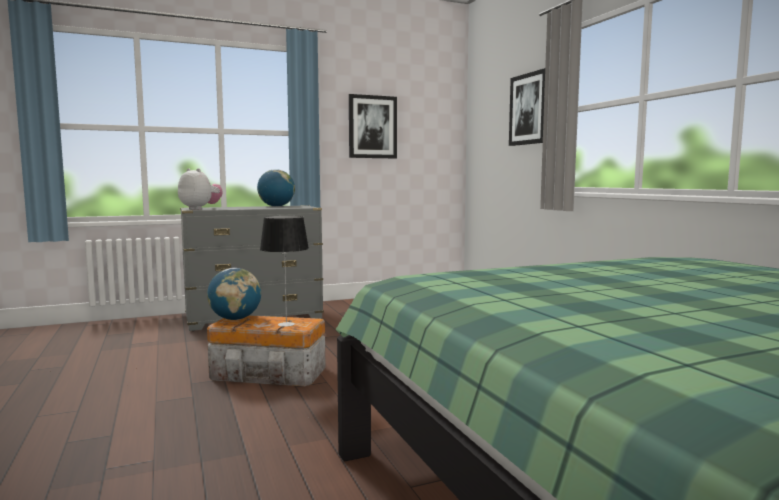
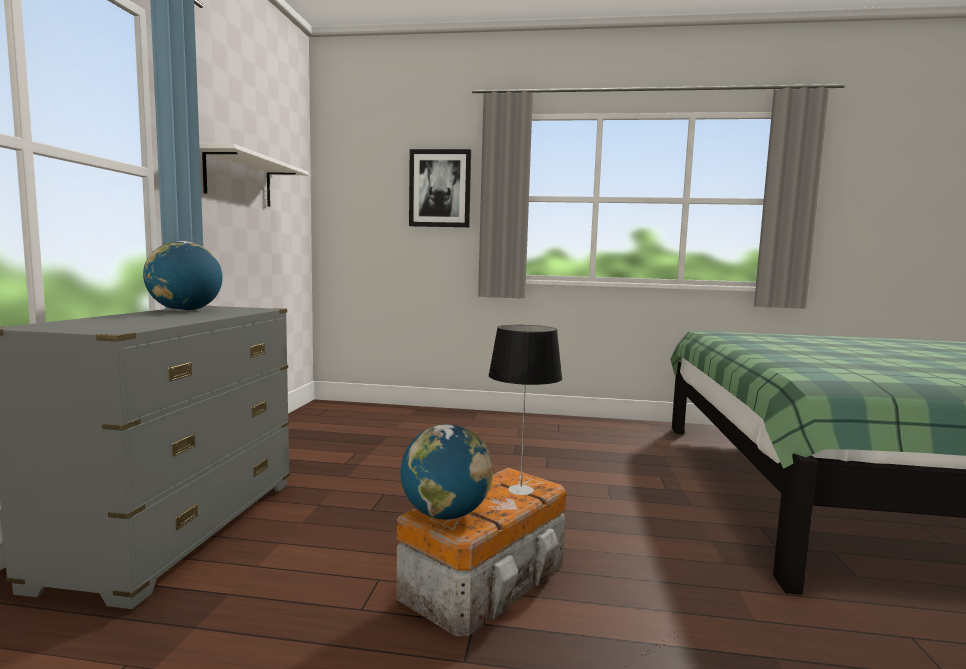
camera: 60 degrees left, 0 degrees up
(200, 209) = (114, 328): plush toy -> none
(372, 127) = (239, 180): picture -> white shelf

